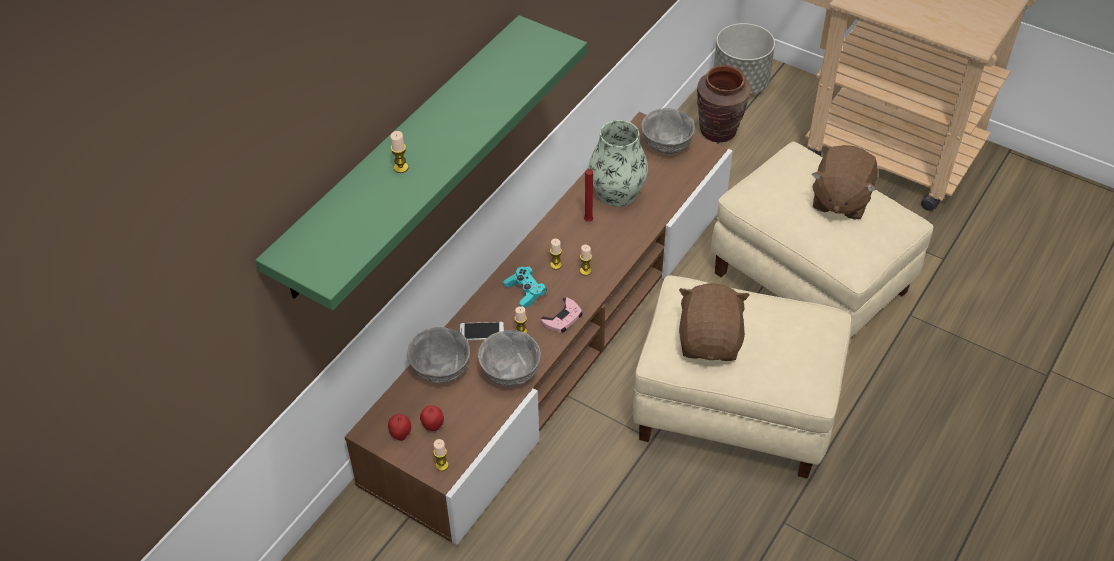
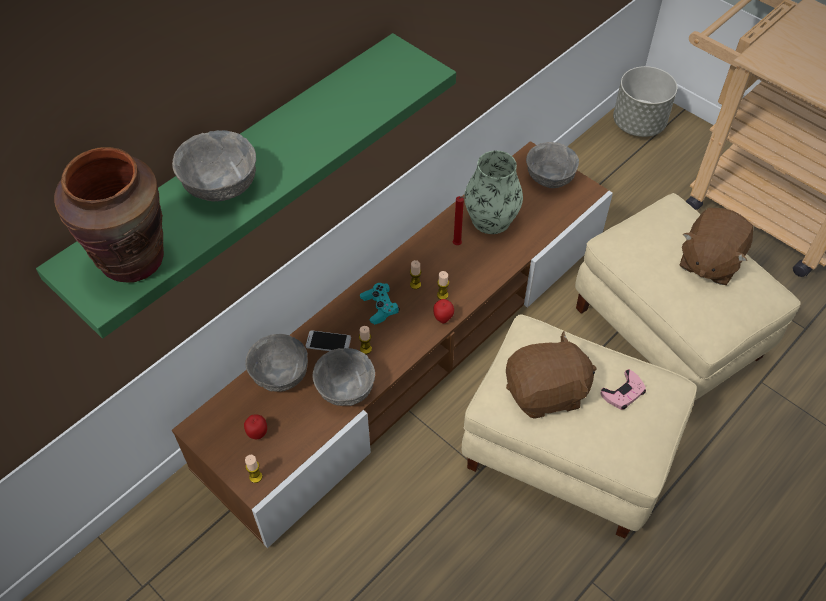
camera: 10 degrees right, 5 degrees up
(401, 168) = (220, 185): candle -> grey bowl
(401, 435) = (225, 437): apple -> apple (443, 318)
(562, 318) = (409, 341): pink game controller -> pink game controller (623, 392)
(710, 341) = (546, 393): brown plush toy -> brown plush toy turned 60 degrees clockwise
(718, 131) = (608, 167): brown vase -> brown vase (132, 260)

